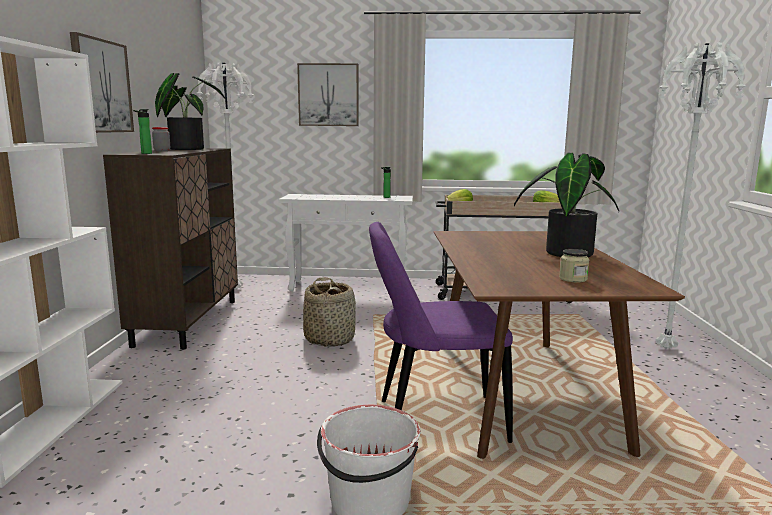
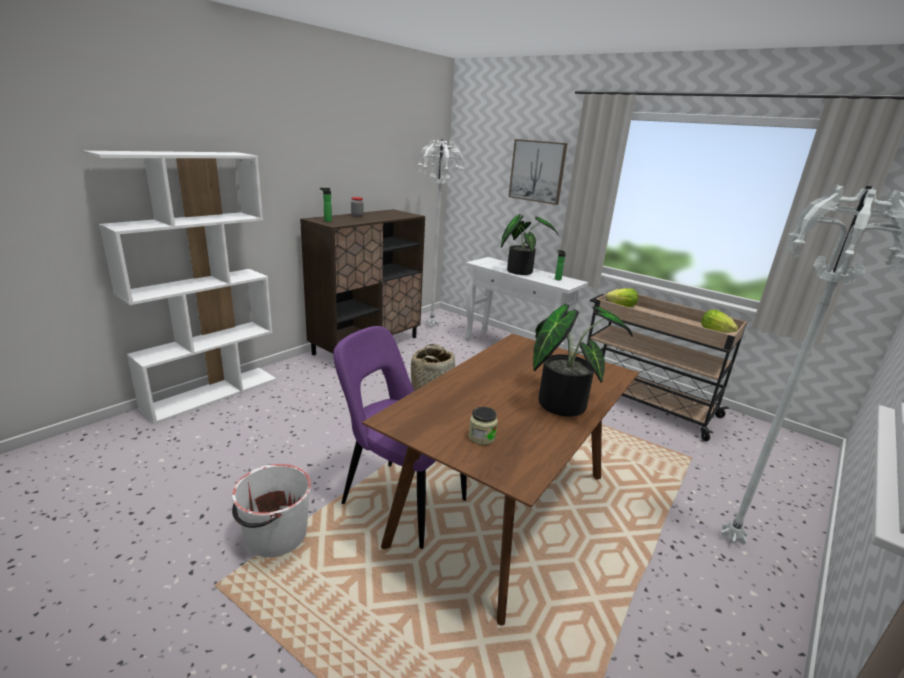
camera: 35 degrees right, 10 degrees up
(101, 86) = (309, 167): picture -> none
(187, 149) = (387, 214): potted plant -> potted plant (520, 271)

